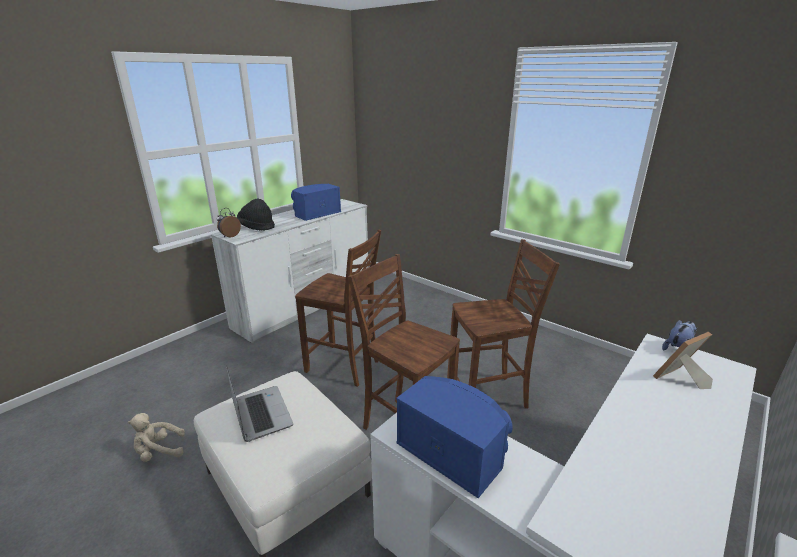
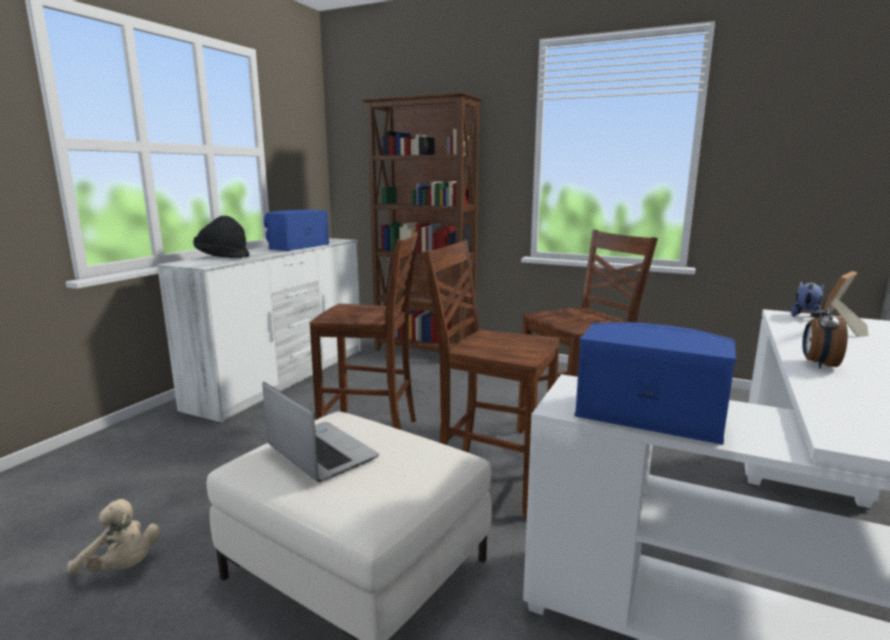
camera: 15 degrees left, 10 degrees down
(159, 452) = (121, 568): beige plush toy -> beige plush toy turned 120 degrees counterclockwise
(229, 236) = (188, 264): alarm clock -> alarm clock (818, 364)
(415, 292) = (425, 351): none -> brown bookcase

